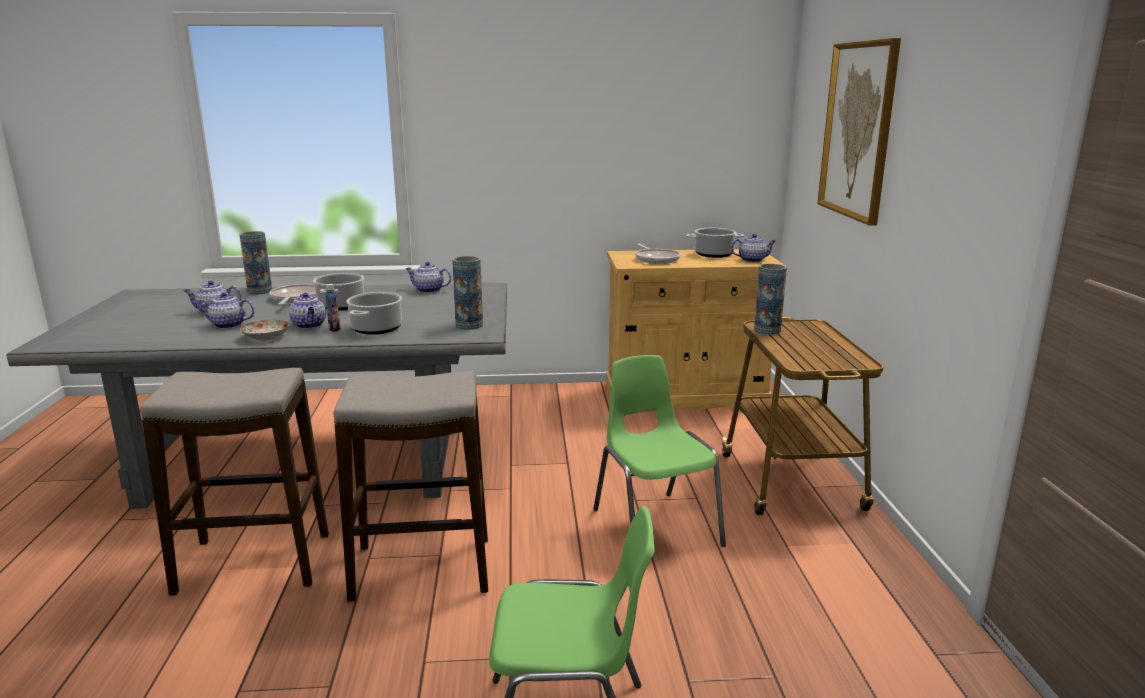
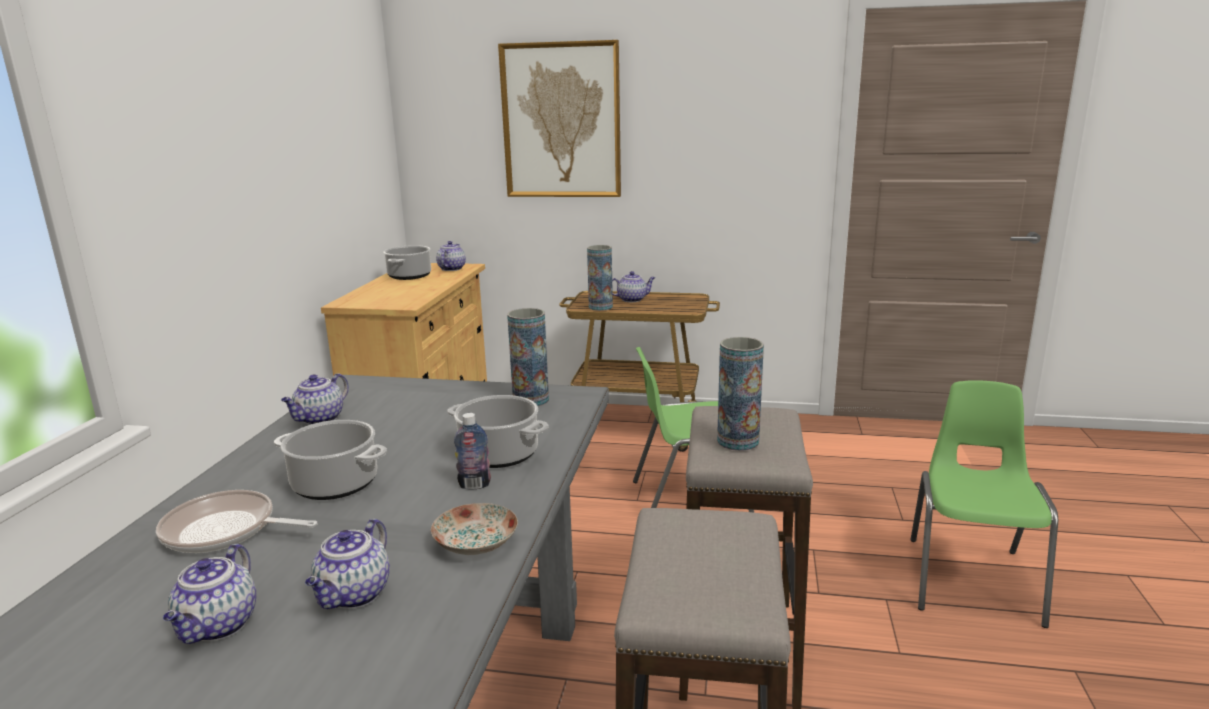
camera: 75 degrees left, 0 degrees up
(260, 291) = (95, 579): vase -> vase (738, 441)
(309, 325) = (435, 507): teapot -> teapot (632, 299)
(656, 259) = (398, 294): frying pan -> none

